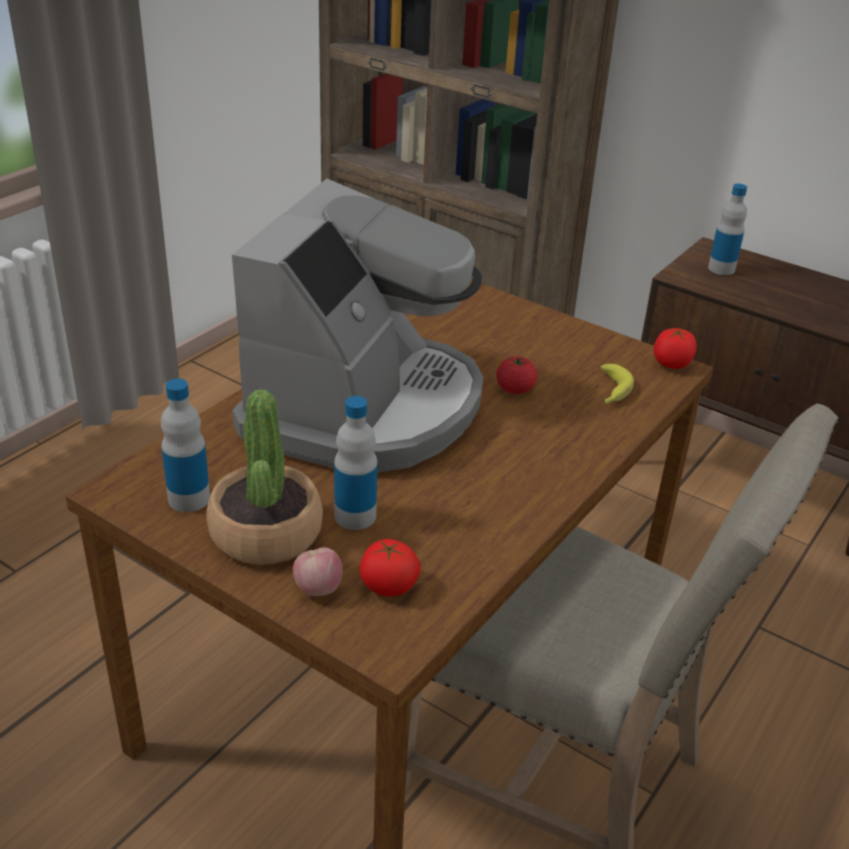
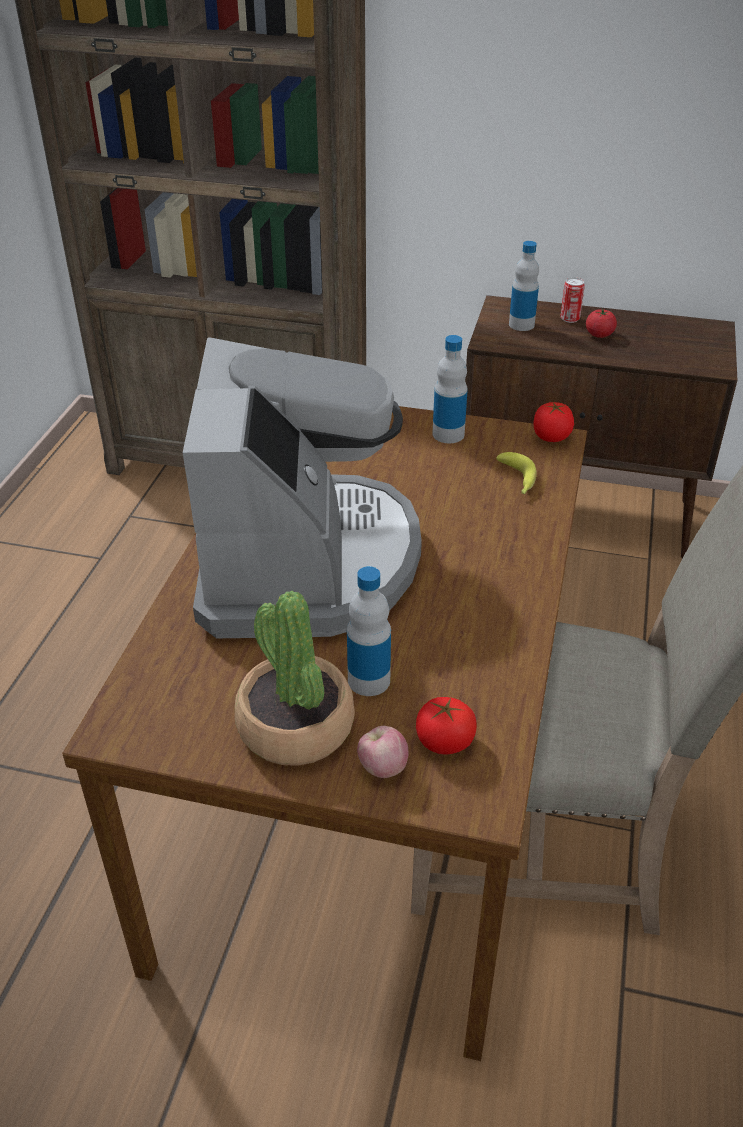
camera: 20 degrees left, 5 degrees up
(189, 498) = (196, 715): bottle -> bottle (448, 434)
(515, 389) = (432, 502): tomato -> tomato (599, 334)
(775, 274) = (570, 319): none -> can

